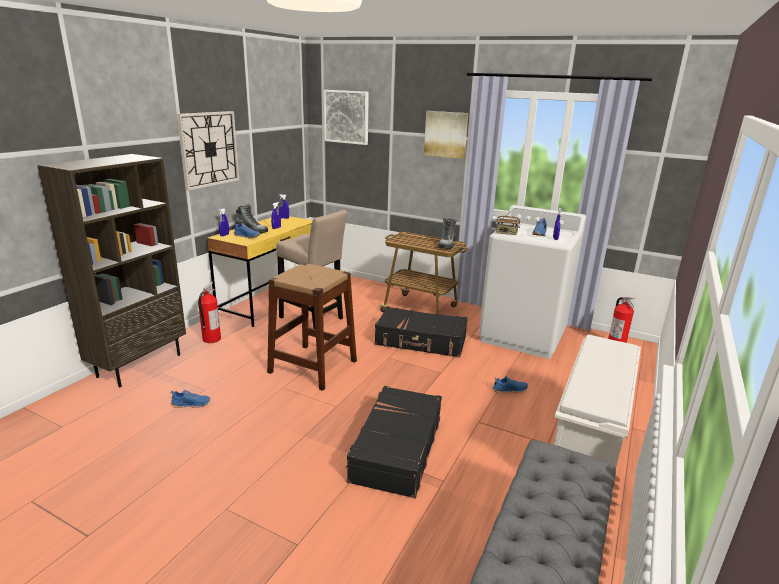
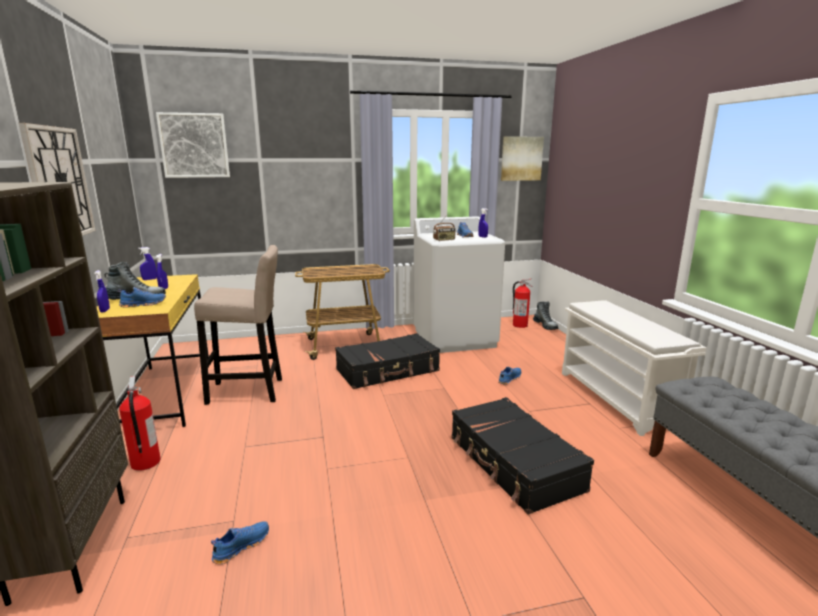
camera: 40 degrees left, 5 degrees down
(313, 366) = (325, 434): brown stool -> none
(446, 134) = (328, 157): picture -> picture (521, 158)
(446, 245) = (367, 269): boot -> boot (545, 325)

